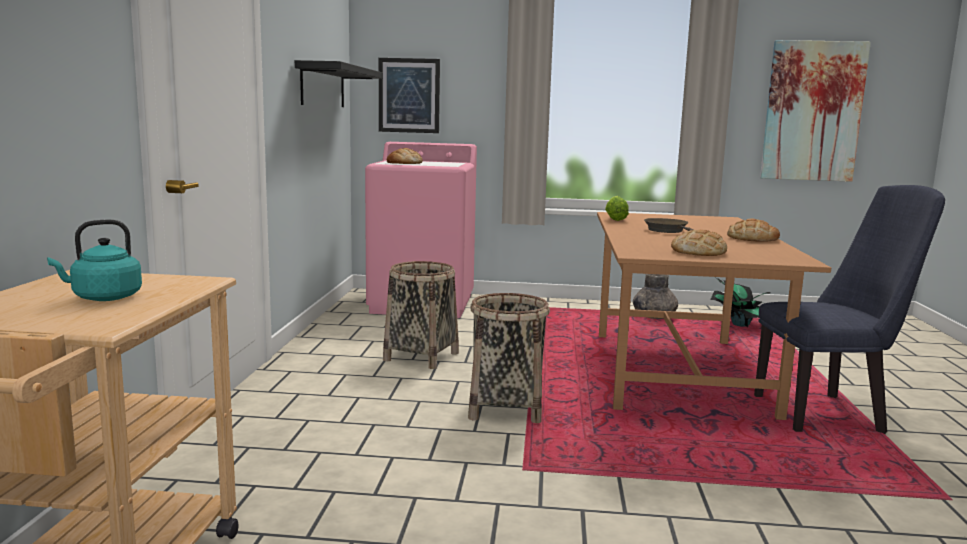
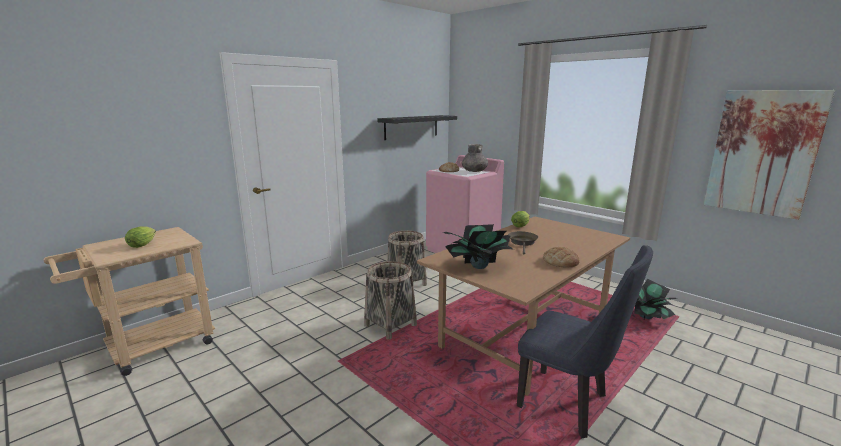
camera: 40 degrees right, 5 degrees up
(103, 298) = (143, 244): turquoise kettle -> lettuce
(409, 95) = (474, 128): picture -> none
(654, 316) = (589, 292): grey vase -> grey vase (474, 171)
(698, 252) = (478, 266): bread -> potted plant

